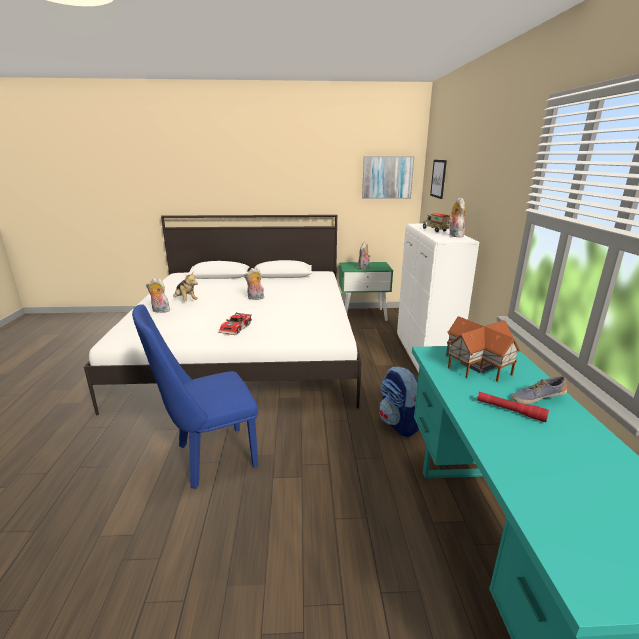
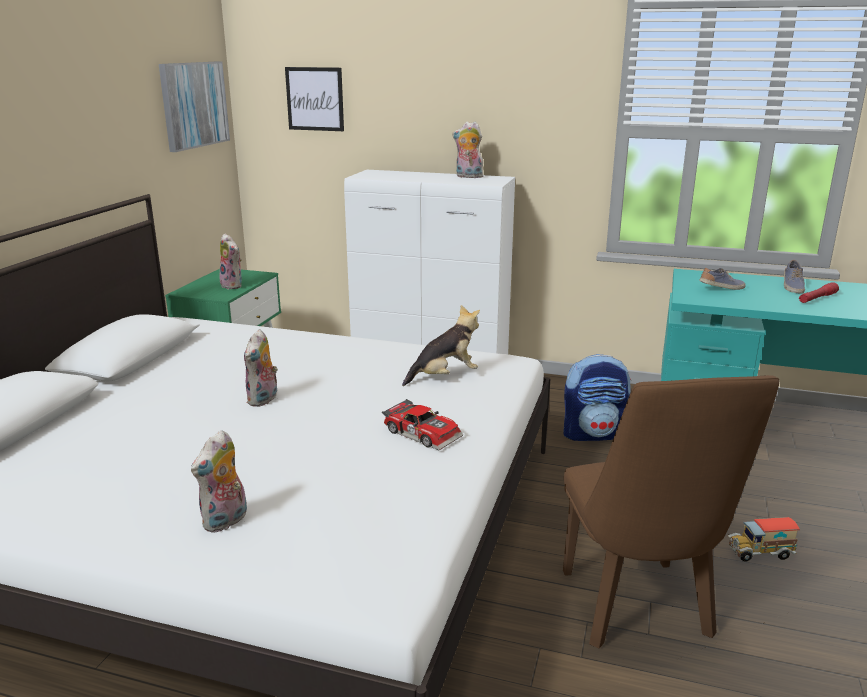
camera: 70 degrees left, 0 degrees up
(185, 301) = (179, 483): plush toy -> plush toy (444, 376)
(209, 458) = (639, 612): blue chair -> brown chair
(435, 230) = (421, 177): toy truck -> toy truck (759, 553)
(477, 364) = (722, 288): toy house -> shoe

